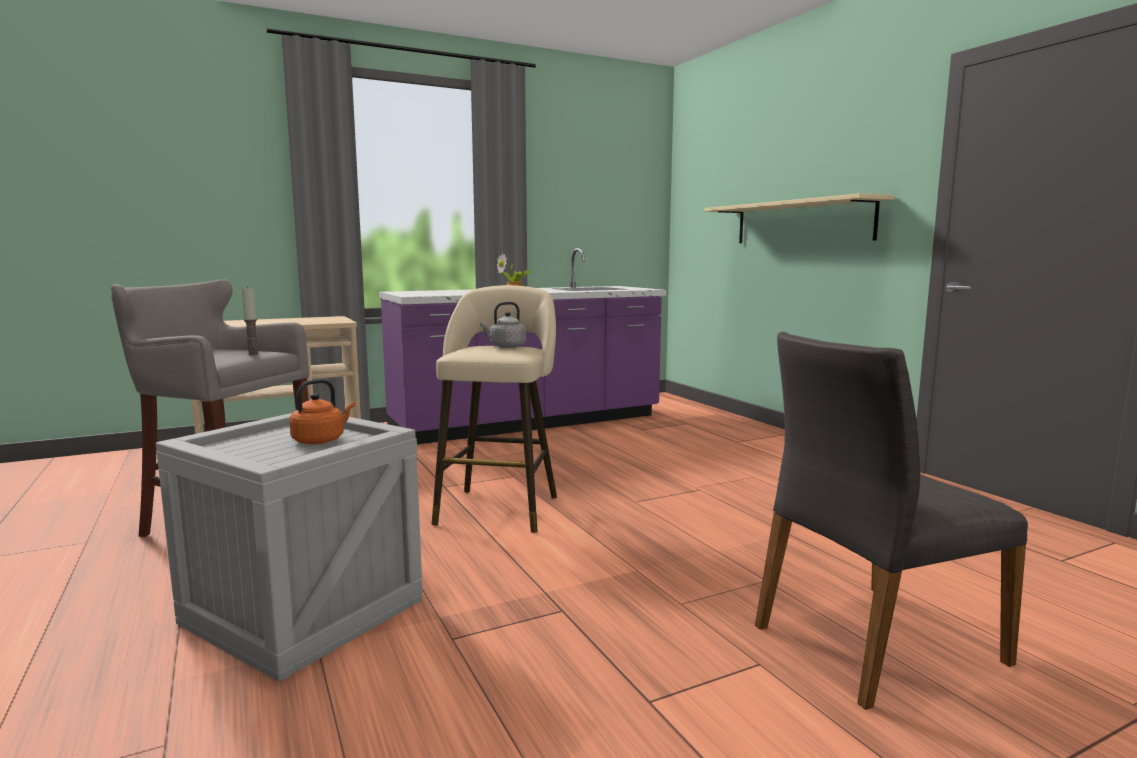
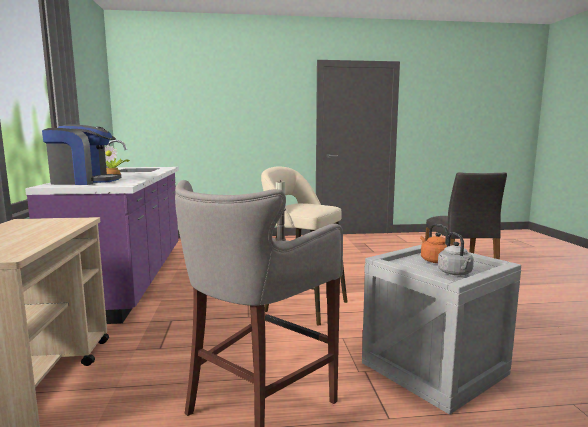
camera: 70 degrees left, 0 degrees up
(434, 292) = (84, 182): none -> coffee machine
(506, 347) = (303, 204): grey kettle -> grey kettle (455, 273)
(801, 222) = (240, 126): beige shelf -> none

